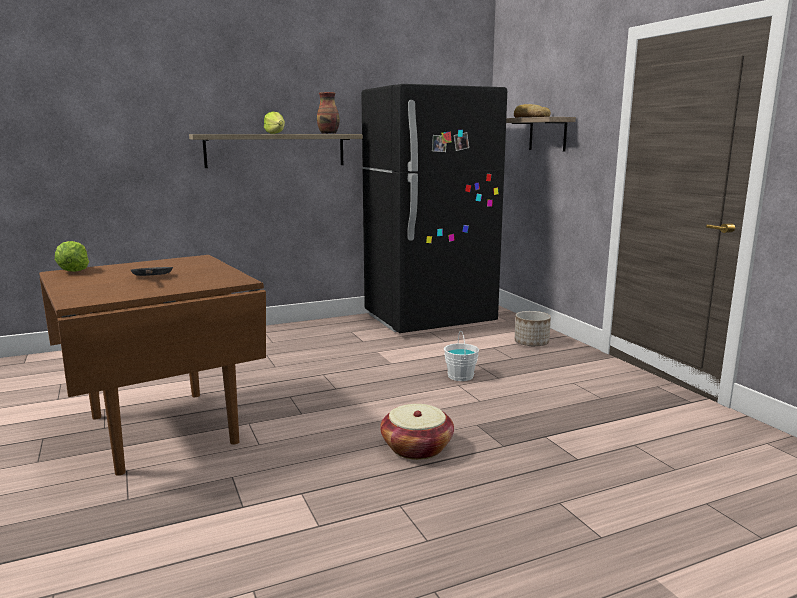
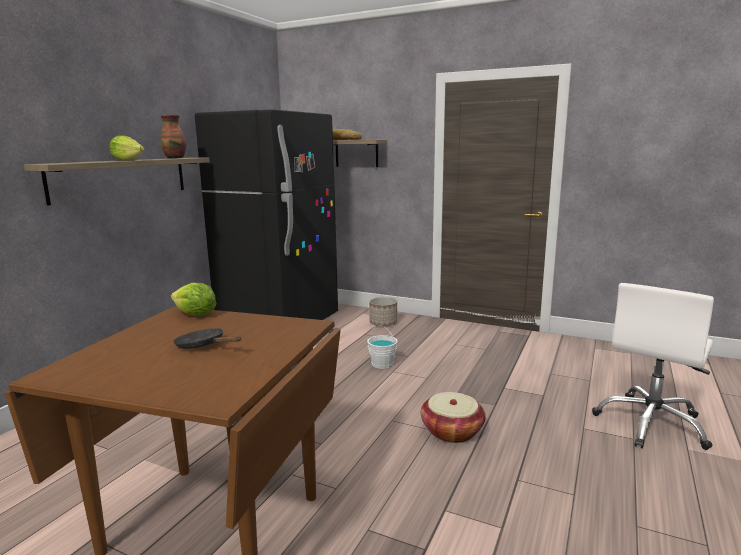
camera: 40 degrees left, 0 degrees up
(73, 271) = (65, 367): lettuce -> lettuce (195, 315)
(661, 537) = (651, 424): none -> white office chair

